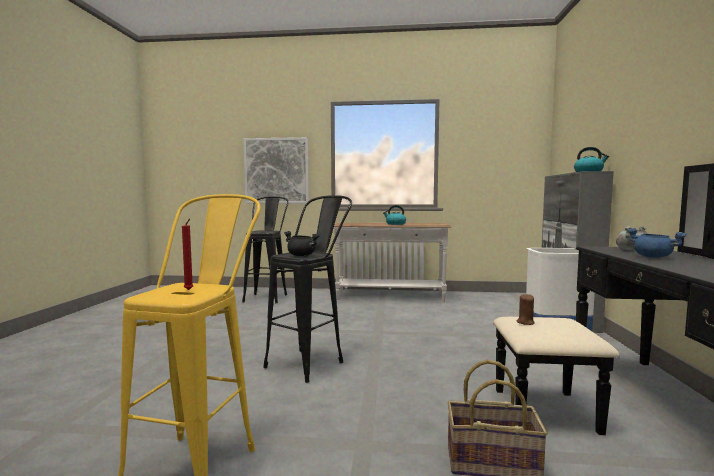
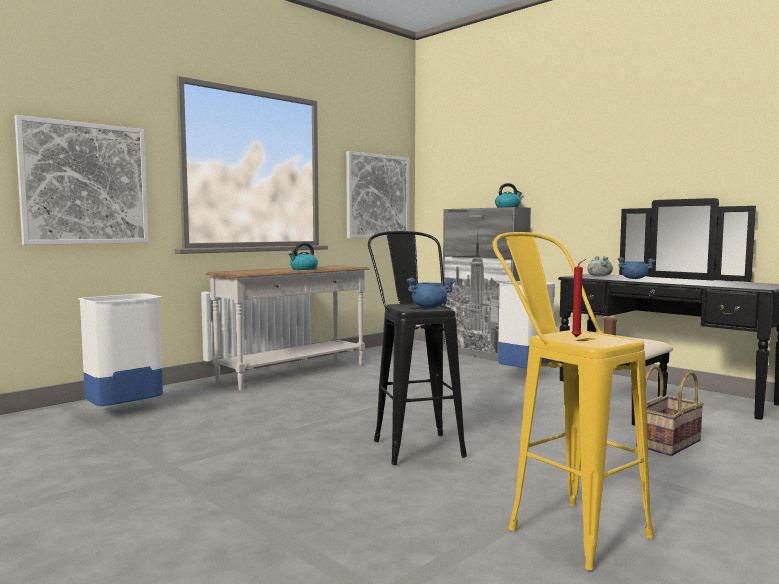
camera: 50 degrees left, 0 degrees up
(268, 297) = (125, 411): black stool -> white trash can
(302, 255) = (429, 307): black cooking pot -> blue cooking pot
(502, 168) = (377, 196): none -> picture

